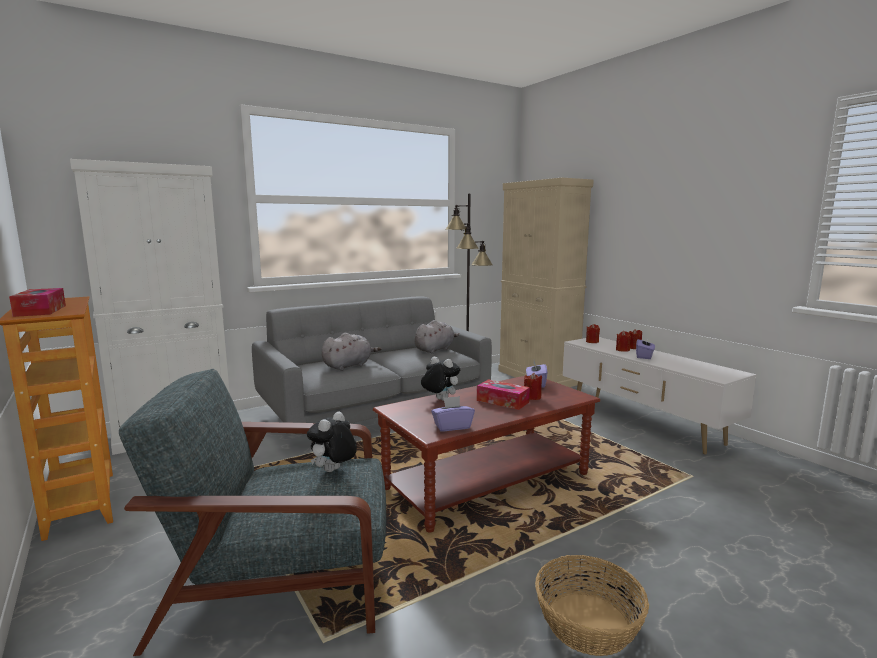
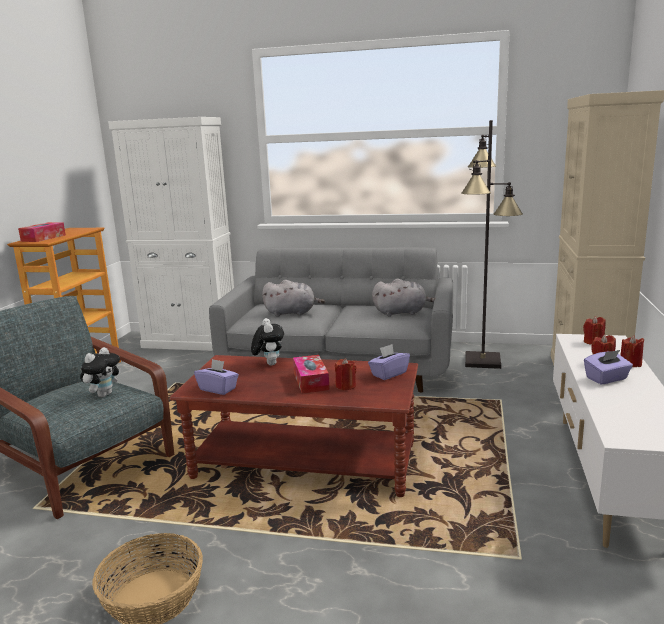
camera: 45 degrees right, 5 degrees up
(333, 471) = (104, 394): plush toy -> plush toy turned 135 degrees clockwise

